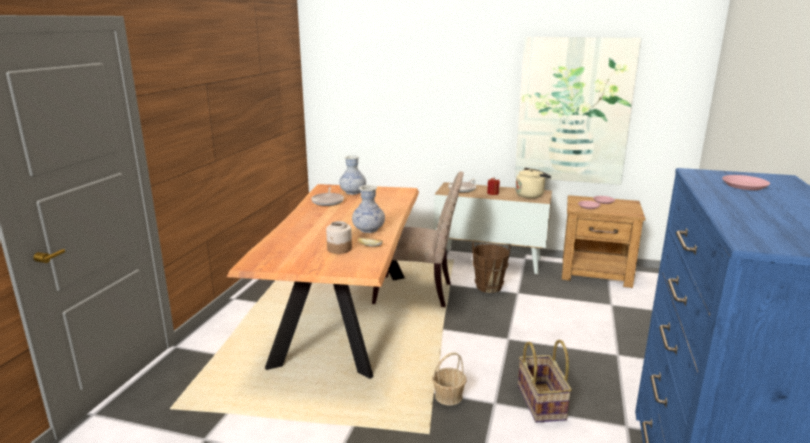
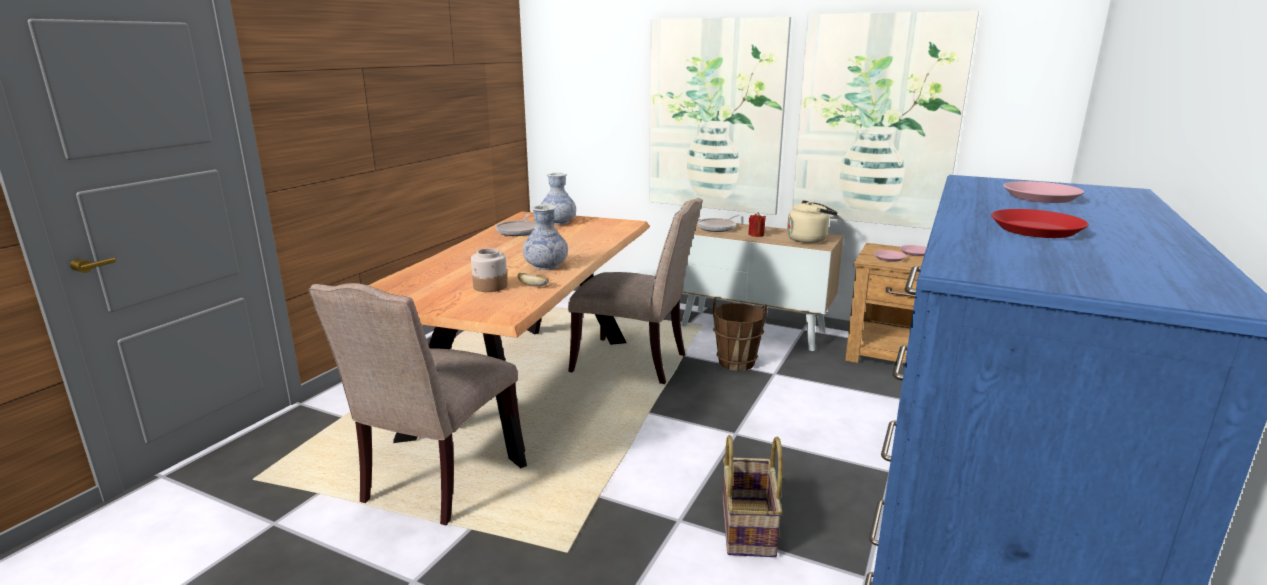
camera: 10 degrees right, 0 degrees up
(313, 393) = (438, 479): none -> beige chair
(449, 396) = (618, 503): basket -> none
(456, 108) = (715, 117): none -> picture
(763, 212) = (1036, 230): none -> red plate

